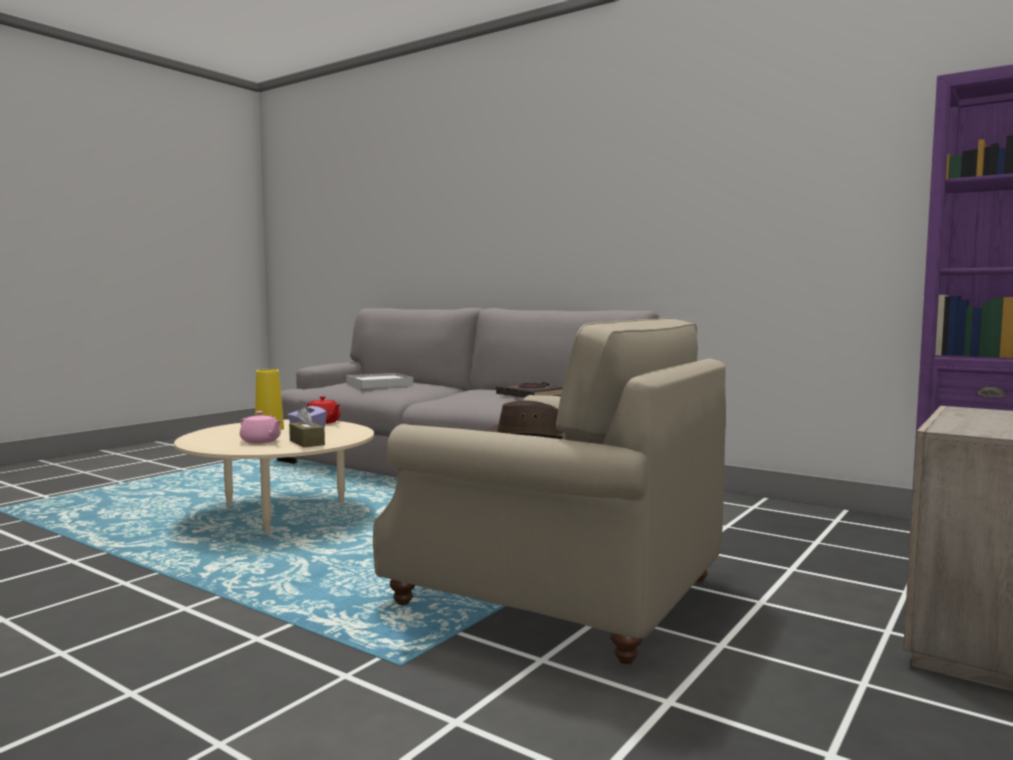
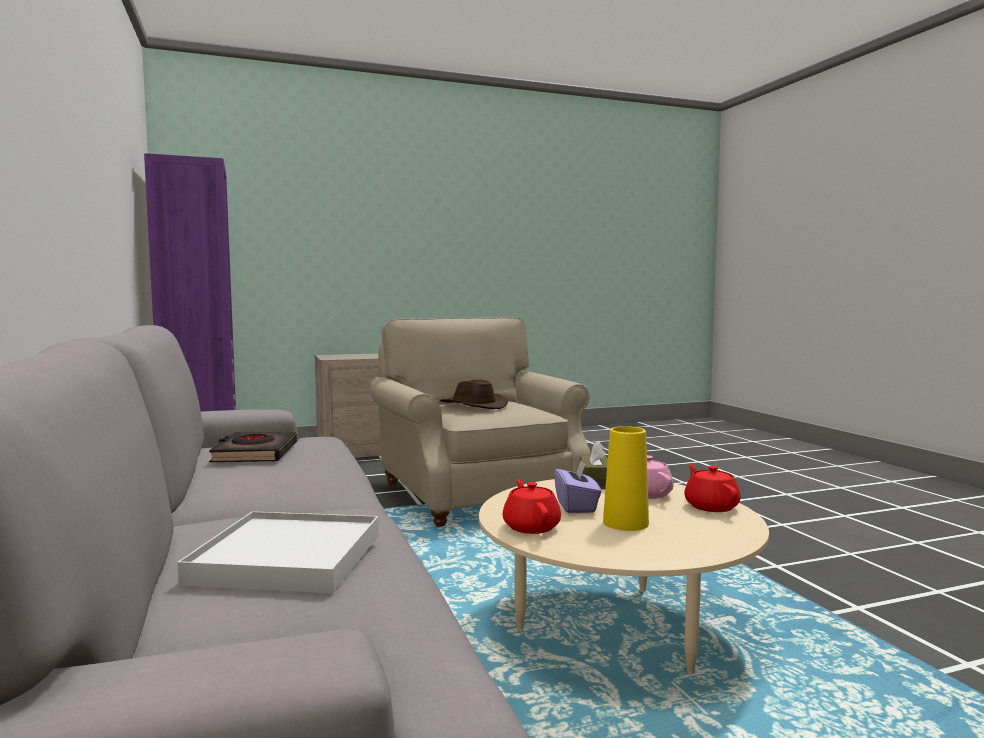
camera: 145 degrees left, 0 degrees up
(211, 441) = (711, 506): none -> red teapot

